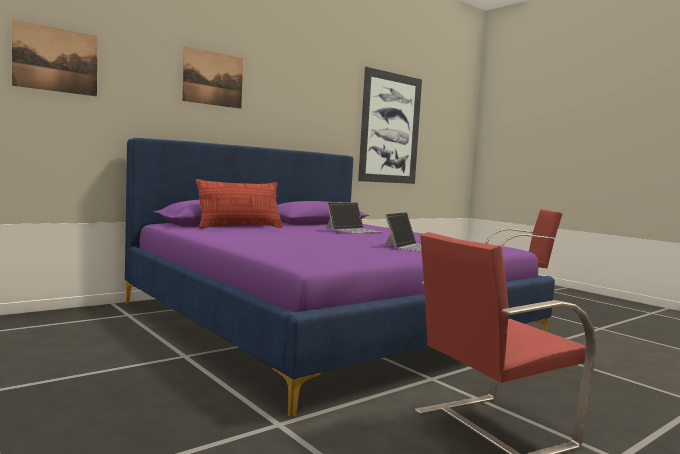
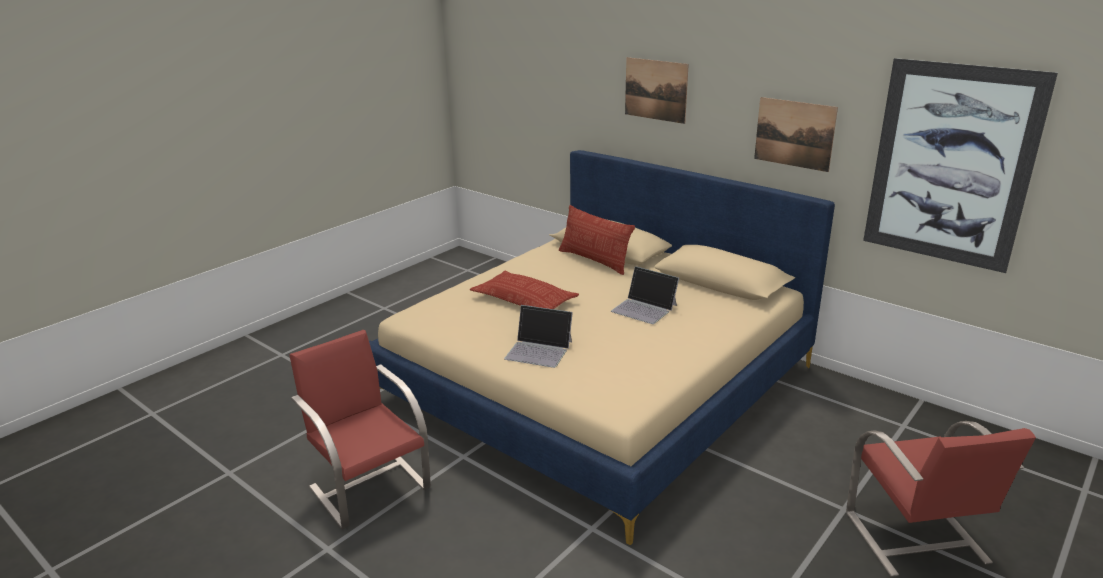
camera: 80 degrees right, 20 degrees up
(56, 60) = (536, 80): picture -> picture (794, 133)
(309, 240) = (524, 300): none -> pillow
(325, 322) = (598, 384): purple bed -> beige bed

